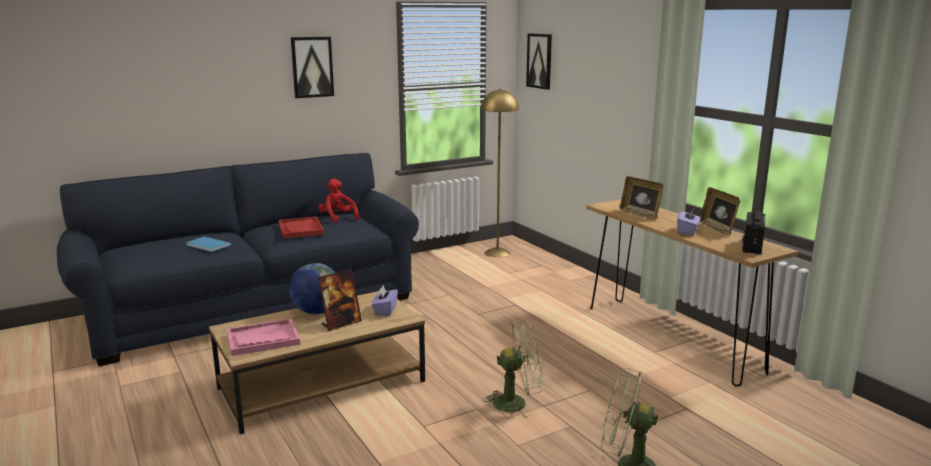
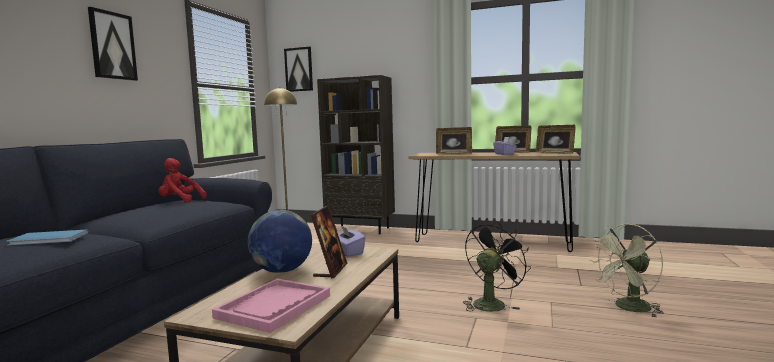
camera: 40 degrees left, 10 degrees down
(301, 229) = (157, 211): red tray -> none
(517, 403) = (491, 303): green fan -> black fan
(568, 272) = (360, 229): none -> brown bookcase
(752, 247) = (555, 153): radio -> picture frame

